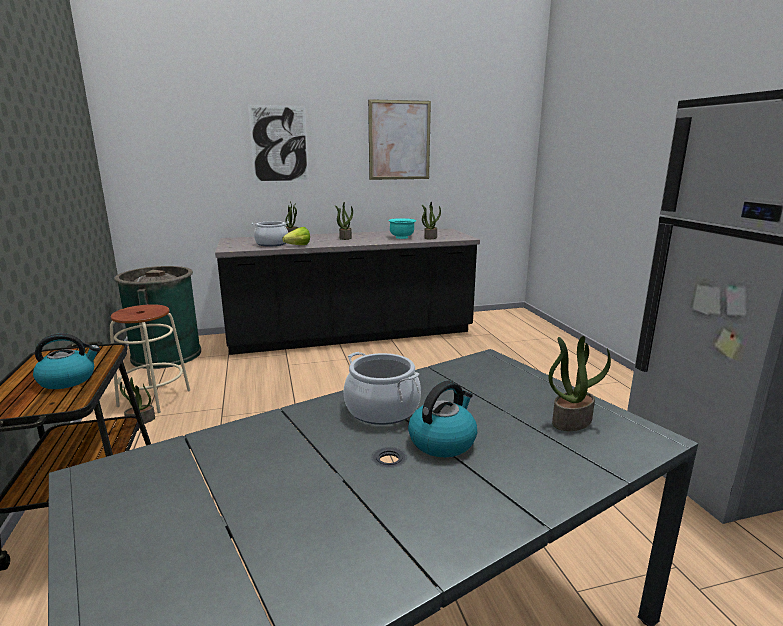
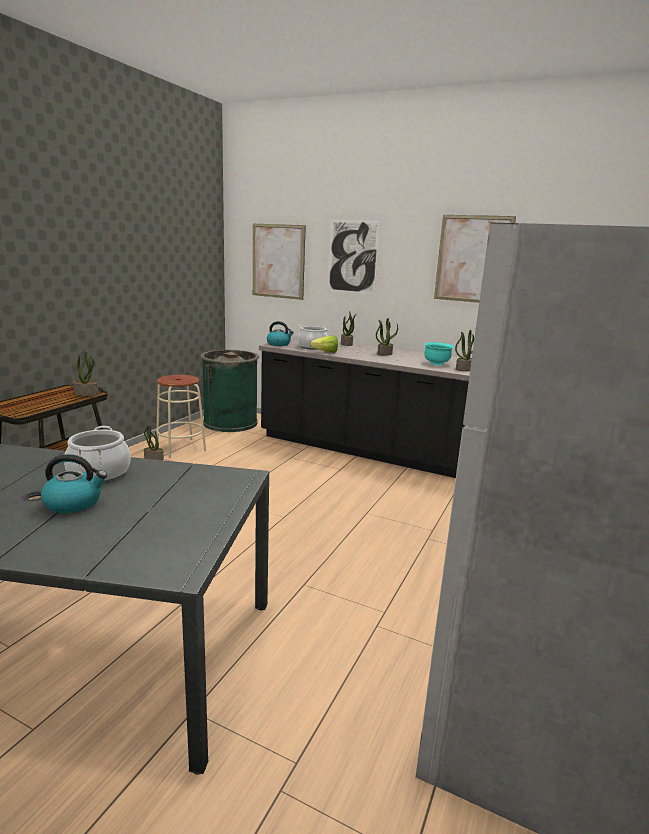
camera: 40 degrees right, 0 degrees up
(68, 380) = (46, 403): kettle -> kettle (279, 344)
(183, 155) = (278, 261): none -> picture
(571, 420) = (167, 533): potted plant -> potted plant (87, 393)

